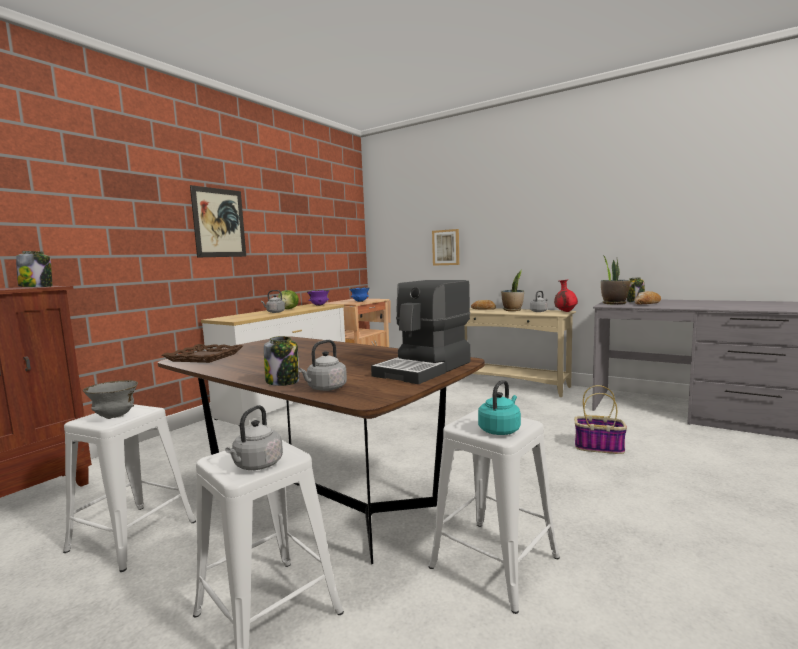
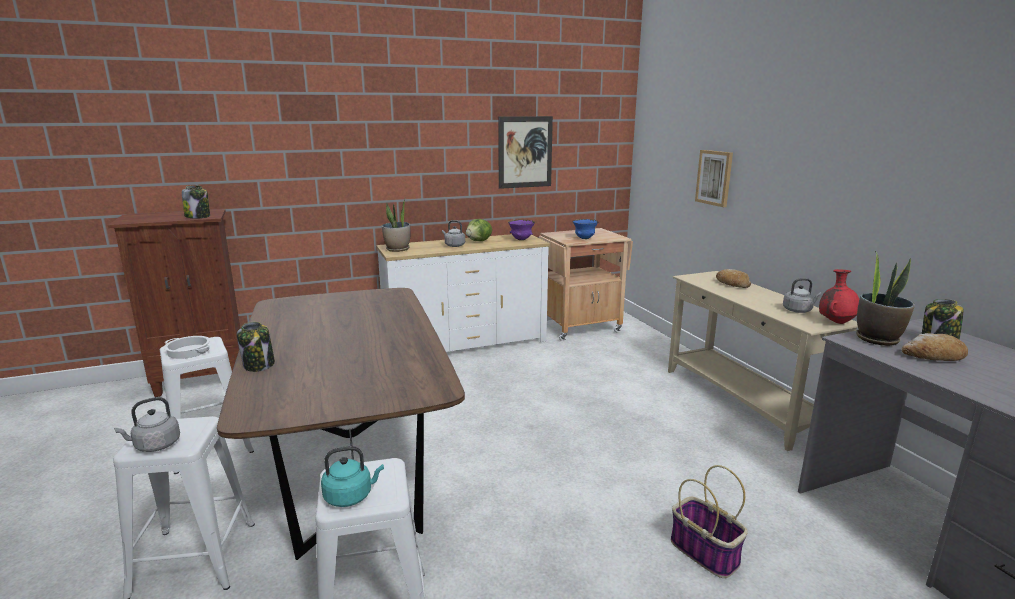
camera: 35 degrees right, 10 degrees up
(115, 417) = (188, 351): grey bowl -> cooking pot
(204, 357) = (291, 305): brown tray -> none
(219, 223) = (405, 139): picture -> picture (525, 152)
(325, 388) = (259, 388): grey kettle -> none
(425, 369) = (379, 391): coffee machine -> none
(512, 310) = (767, 296): potted plant -> potted plant (397, 249)

